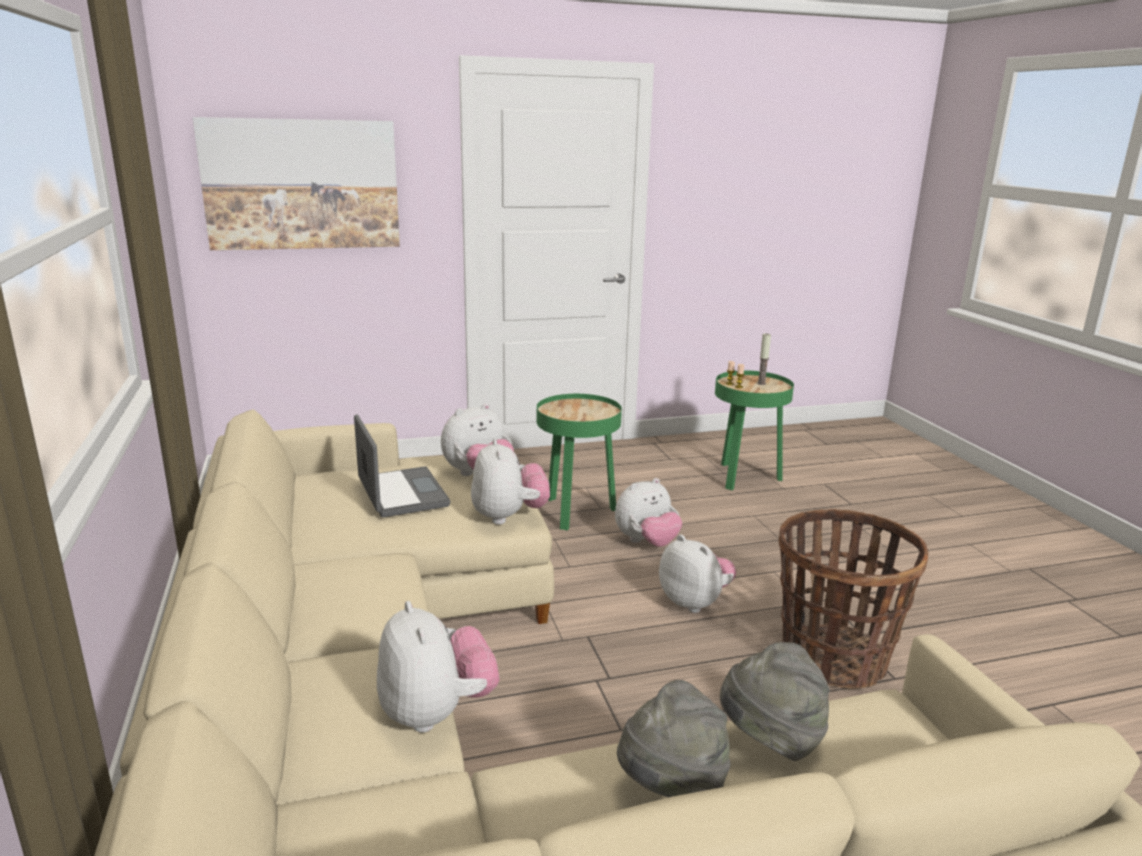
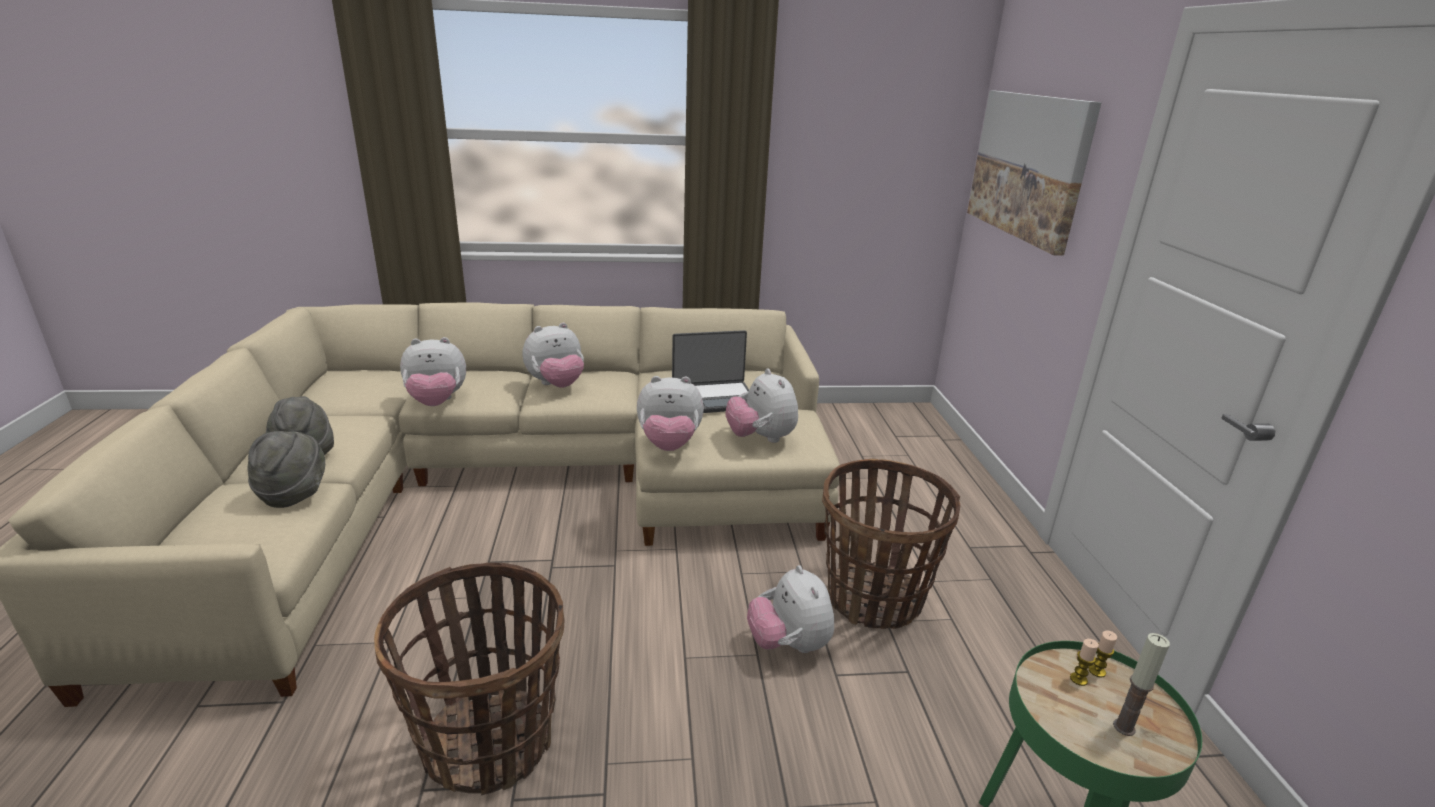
camera: 100 degrees right, 5 degrees up
(576, 511) = (874, 598): green side table -> basket
(695, 602) = (643, 652): plush toy -> plush toy (556, 385)

